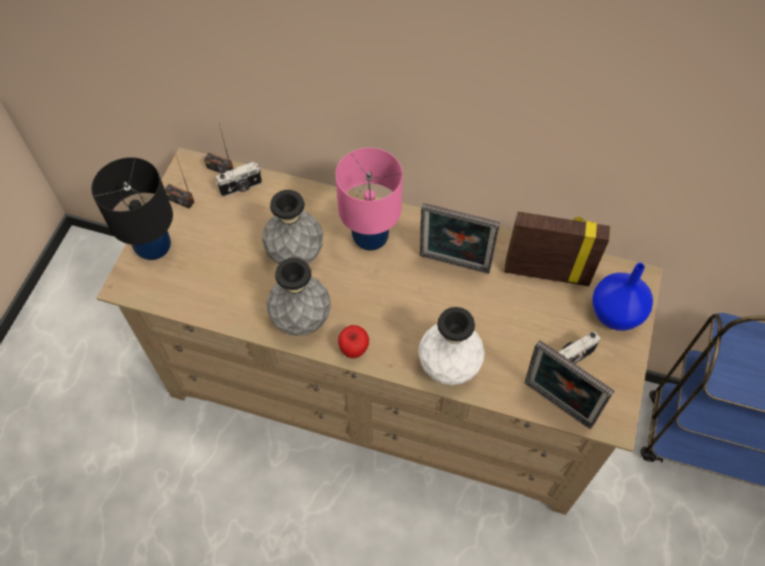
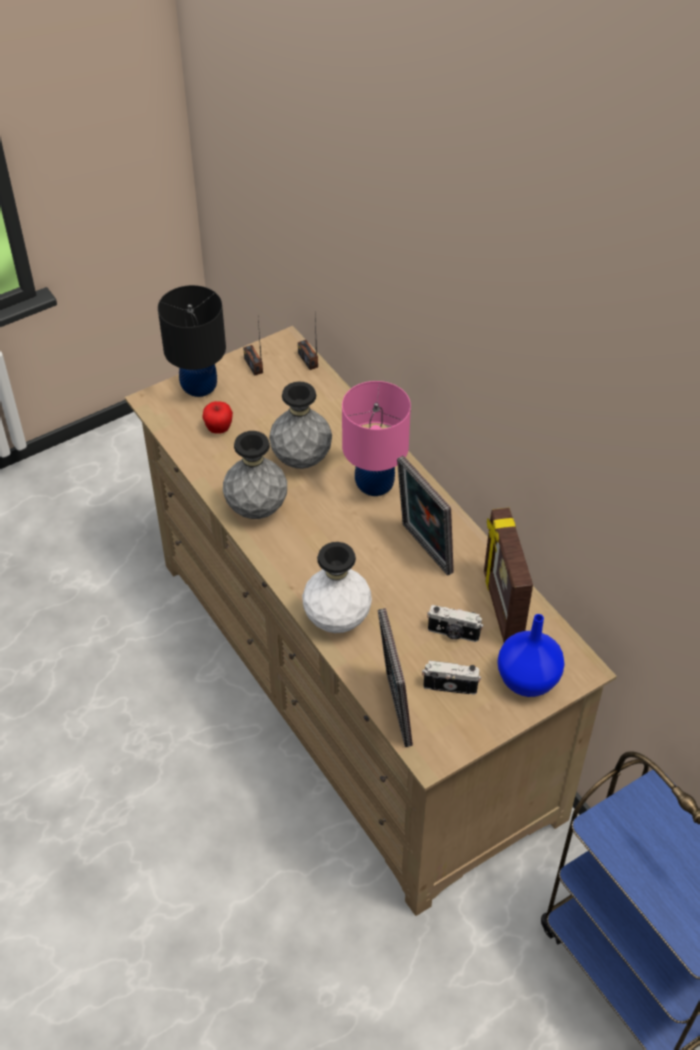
camera: 40 degrees right, 10 degrees down
(241, 188) = (310, 384): camera -> camera (453, 633)
(354, 350) = (274, 557): apple -> apple (219, 429)
(546, 272) = (501, 608): picture frame -> picture frame turned 150 degrees counterclockwise

